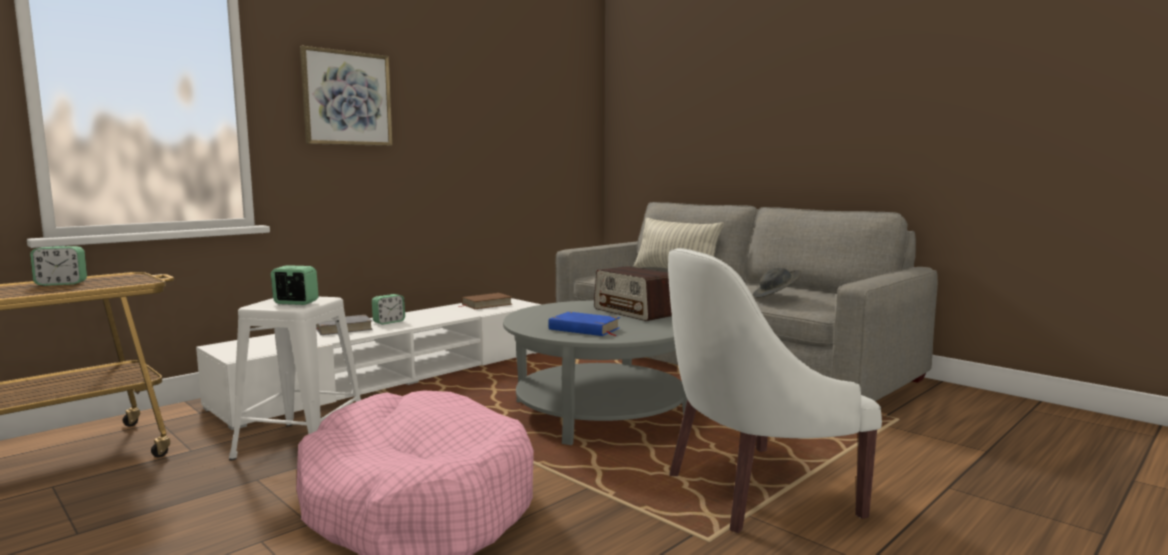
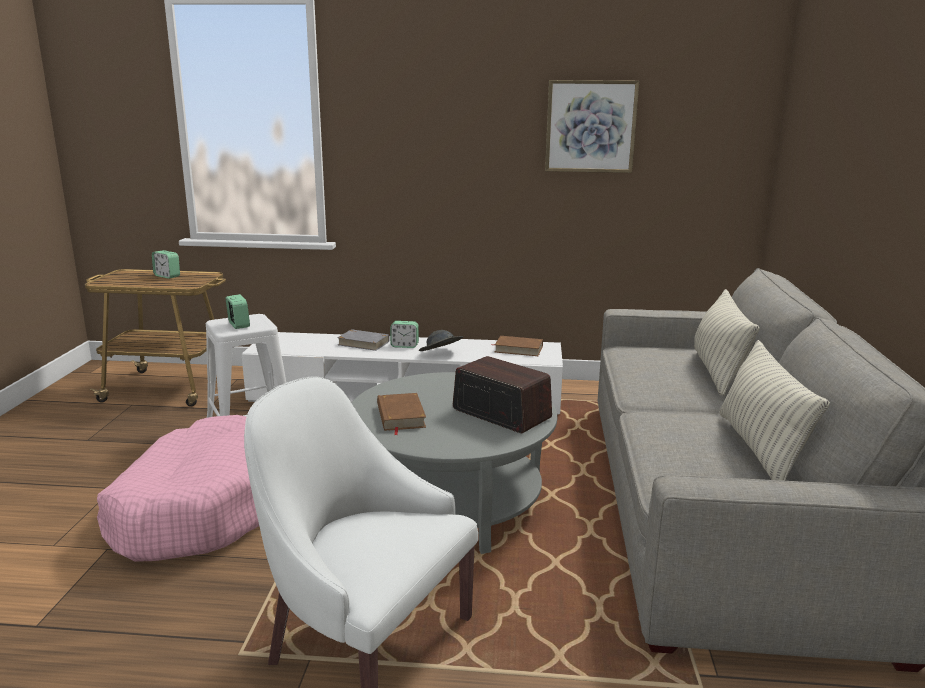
camera: 50 degrees right, 10 degrees up
(347, 98) = (411, 131): picture -> picture (590, 126)
(584, 329) = (400, 416): blue book -> brown book
(635, 312) = (501, 413): radio -> radio turned 120 degrees clockwise
(776, 297) = (678, 454): grey hat -> grey hat (440, 354)
(791, 288) = (759, 449): none -> pillow

